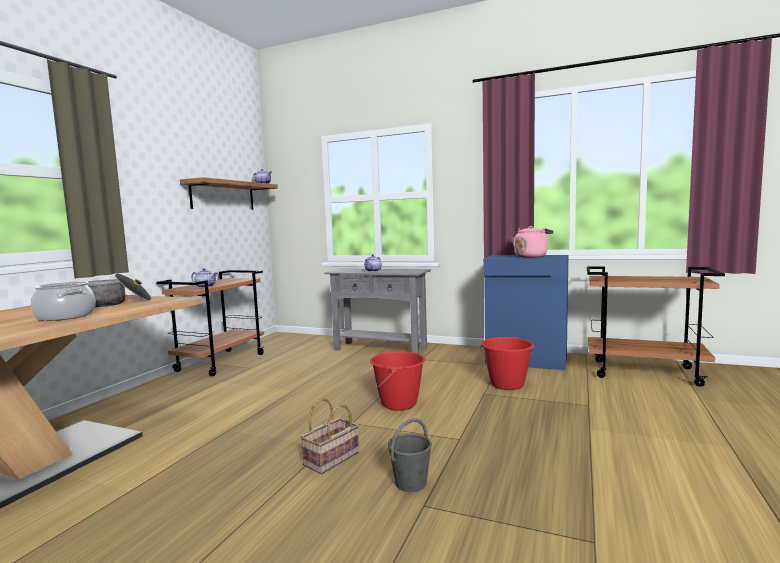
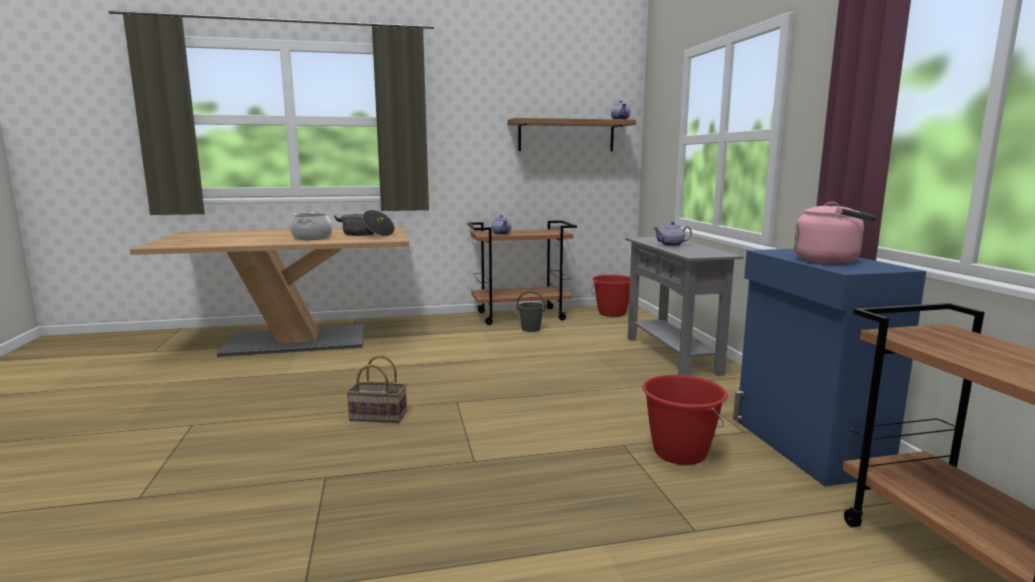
camera: 55 degrees right, 5 degrees up
(399, 403) = (527, 408): red bucket -> red bucket (612, 313)
(411, 483) = (361, 461): grey bucket -> grey bucket (531, 329)

